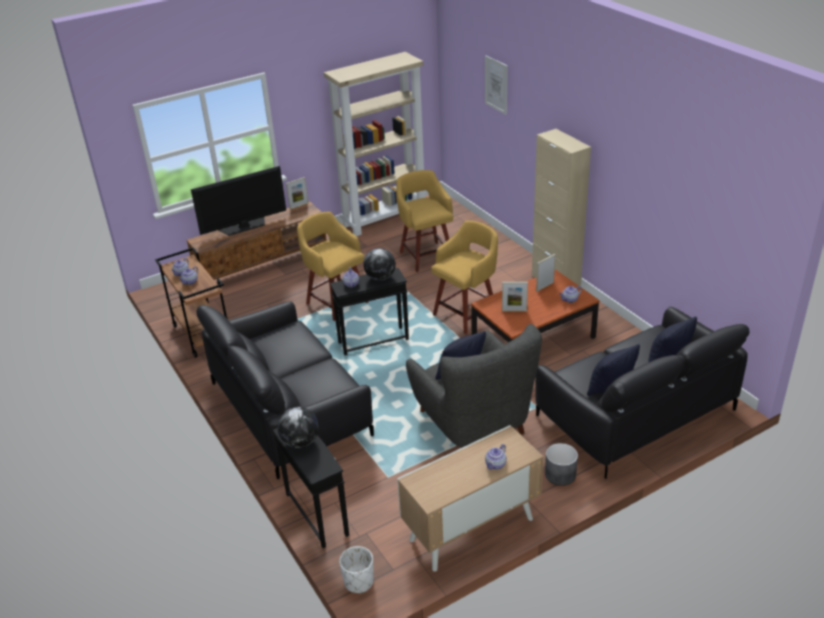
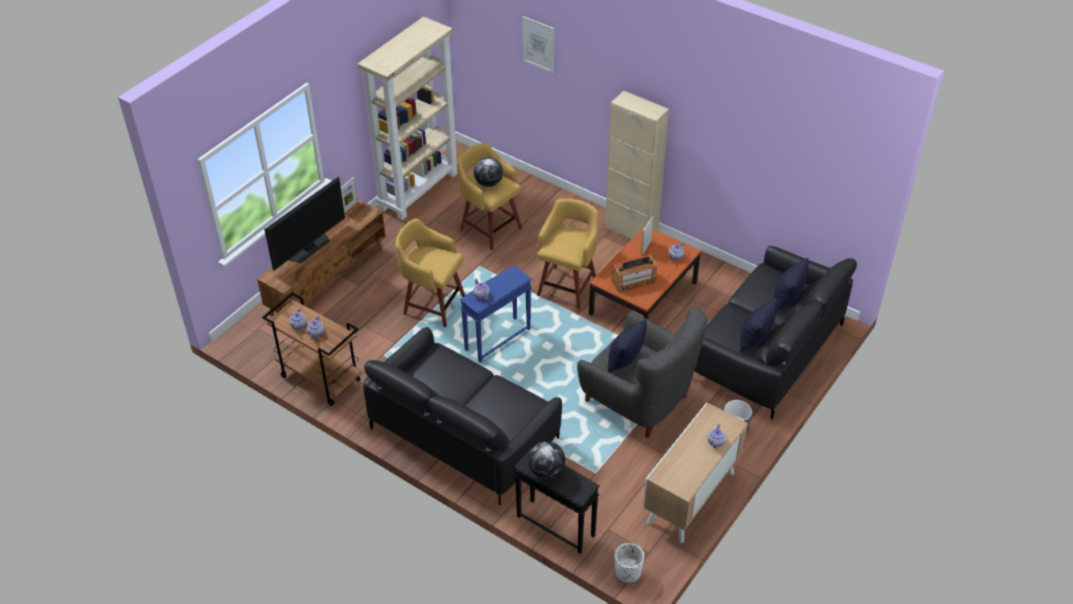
camera: 25 degrees left, 10 degrees up
(373, 341) = (497, 339): black side table -> blue side table
(380, 278) = (504, 281): globe -> globe (489, 183)
(514, 311) = (633, 281): picture frame -> radio

